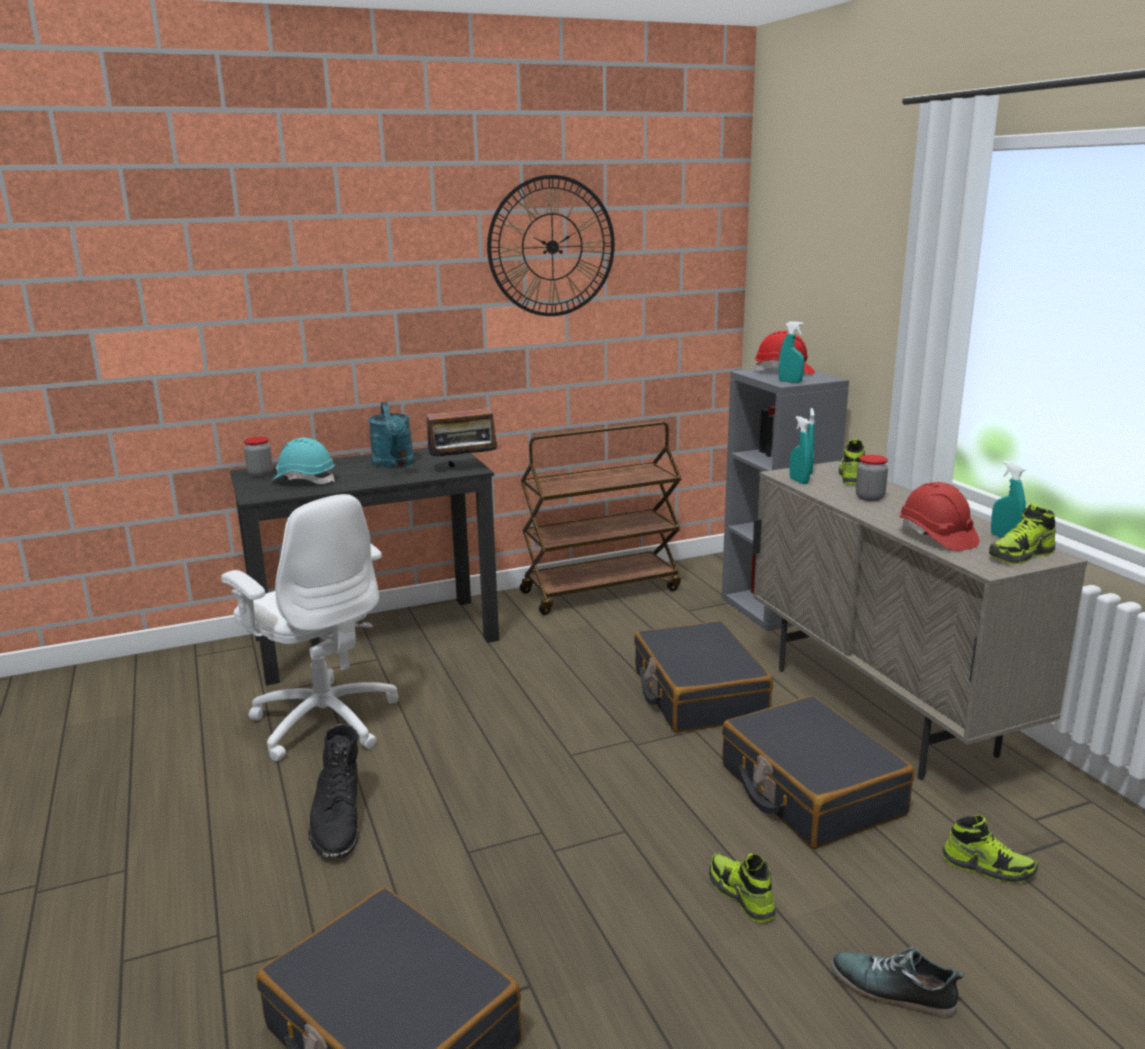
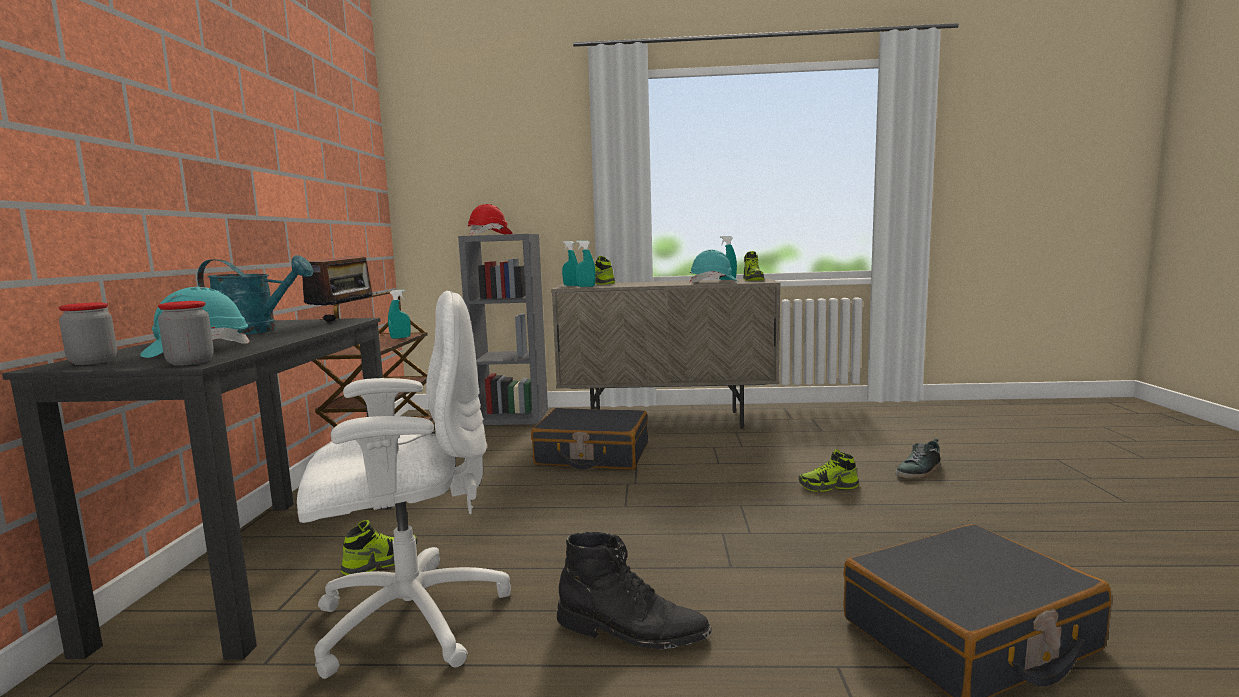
camera: 65 degrees left, 10 degrees down
(552, 247) = (293, 120): wall clock -> none
(790, 382) = (519, 233): turquoise spray bottle -> turquoise spray bottle (400, 337)
(810, 790) = (733, 451): black suitcase -> none
(869, 498) = (637, 283): jar -> jar (190, 362)
(936, 537) = (713, 282): red hard hat -> turquoise hard hat
(987, 867) = (826, 434): shoe -> shoe (380, 562)

